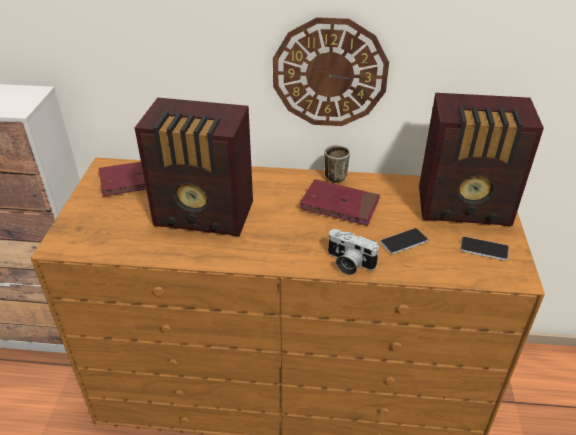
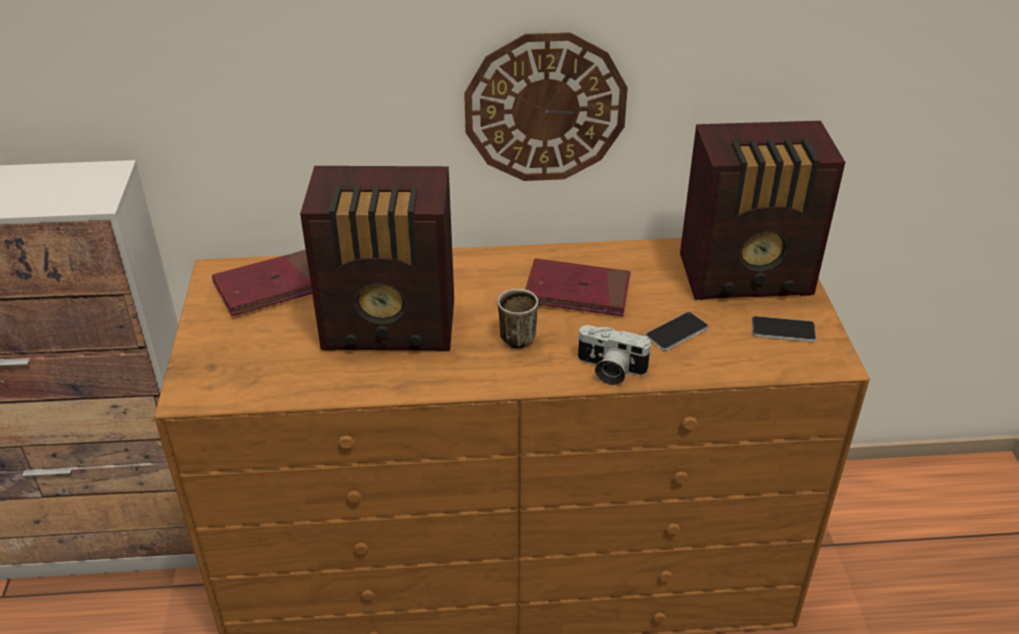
camera: 10 degrees left, 0 degrees up
(336, 175) = (561, 249): mug -> mug (517, 335)

